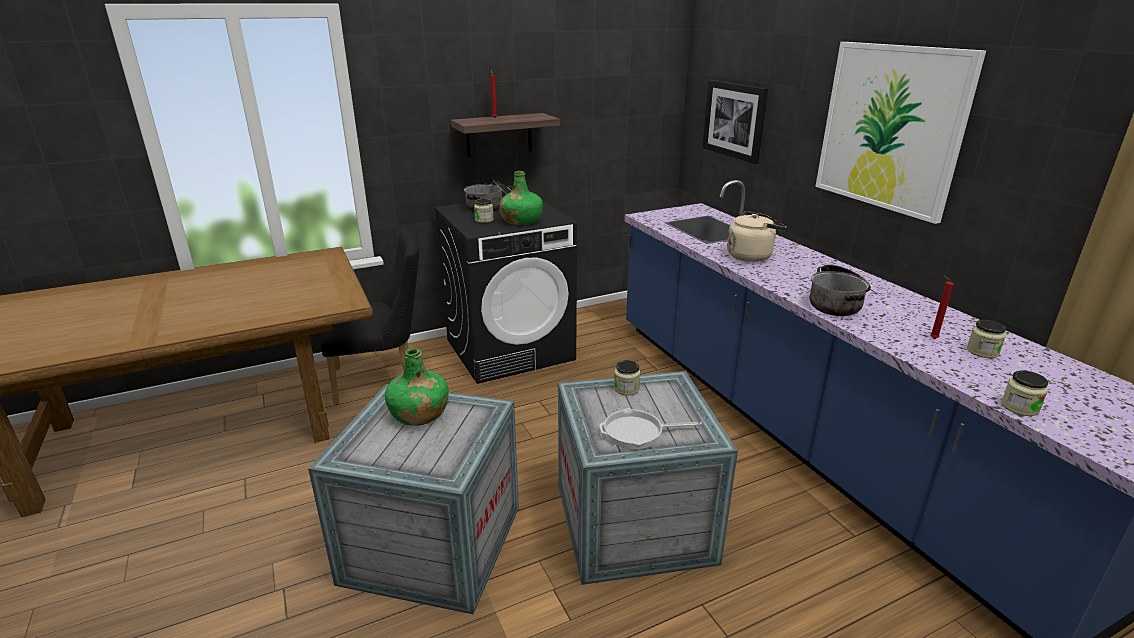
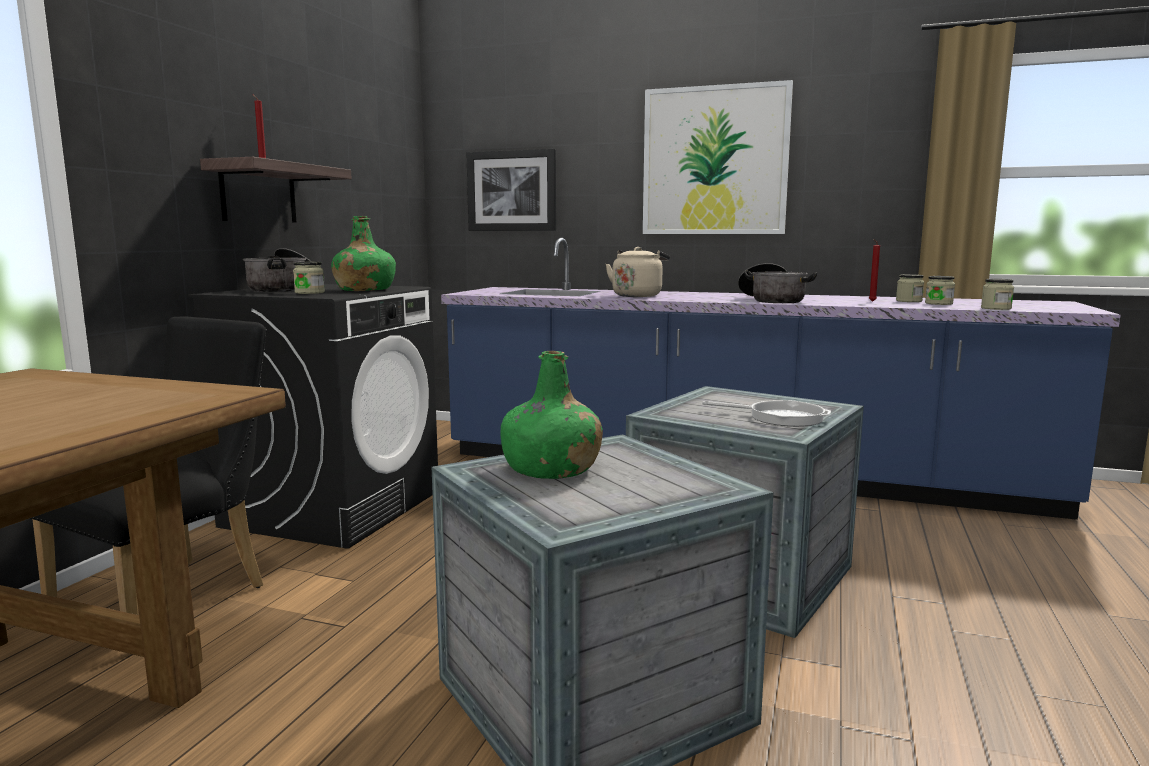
camera: 45 degrees left, 15 degrees down
(626, 389) = (695, 403): jar -> jar (938, 303)
(637, 432) = (780, 418): frying pan -> frying pan turned 105 degrees counterclockwise

